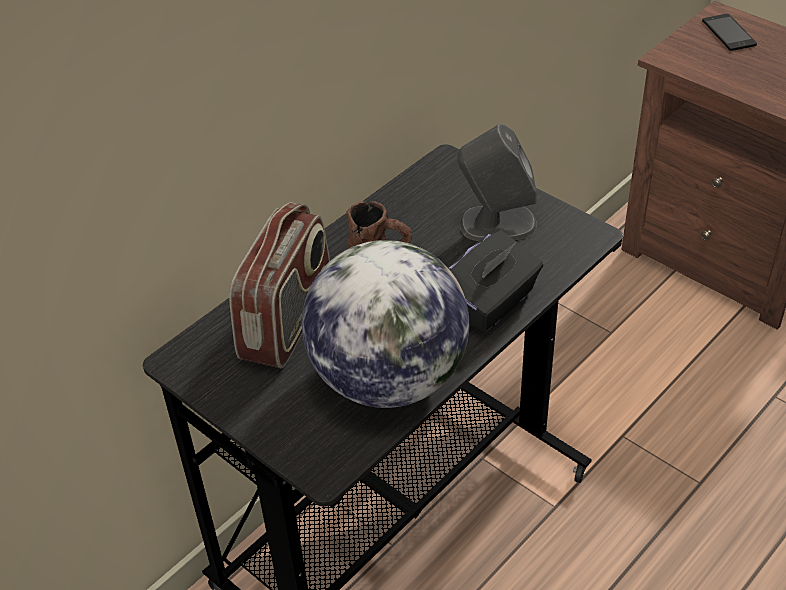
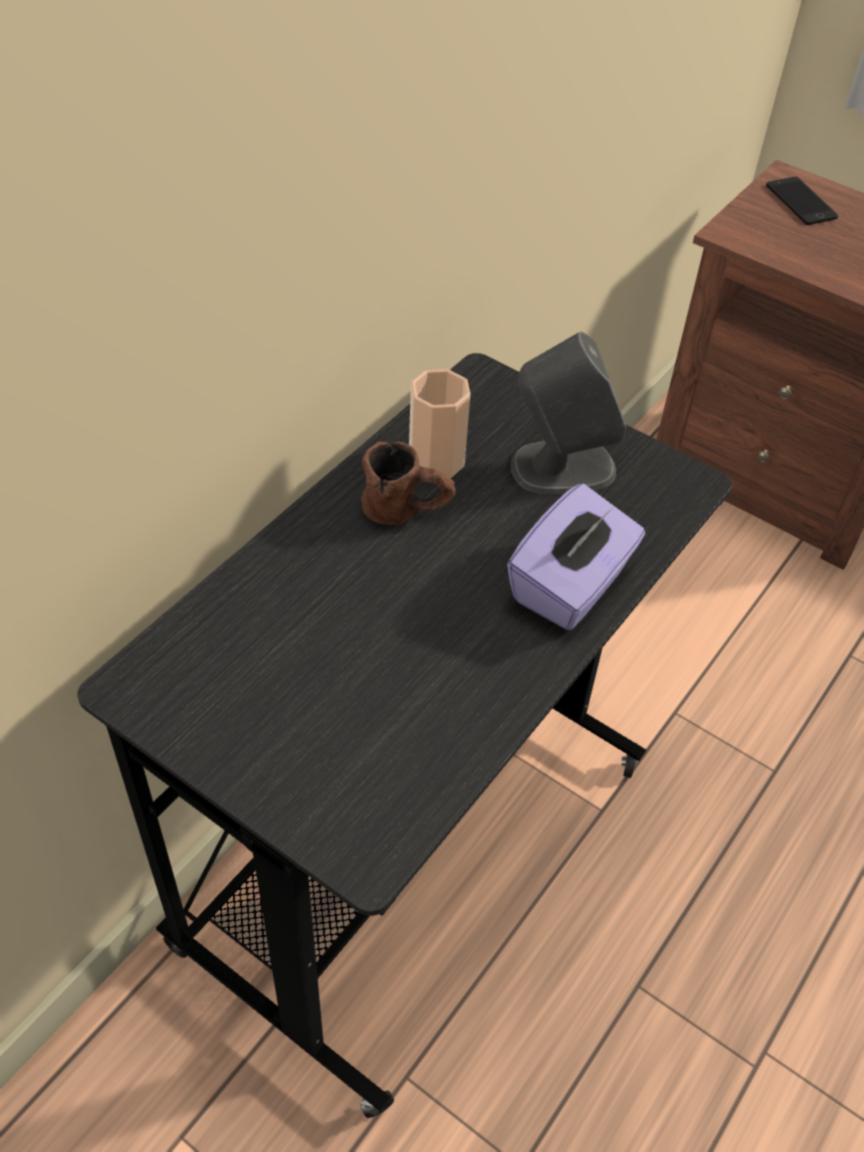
camera: 10 degrees left, 5 degrees up
(288, 320) = (287, 619): radio -> none
(388, 378) = (442, 706): globe -> none
(406, 218) = (436, 460): none -> cup
(491, 303) = (571, 586): black tissue box -> purple tissue box

